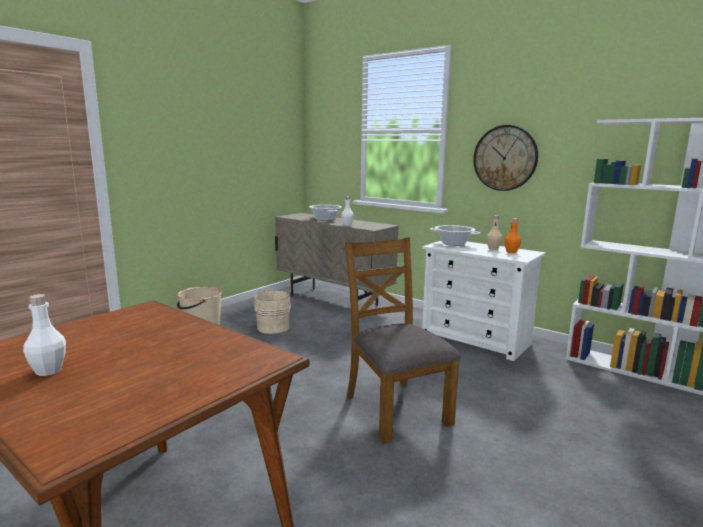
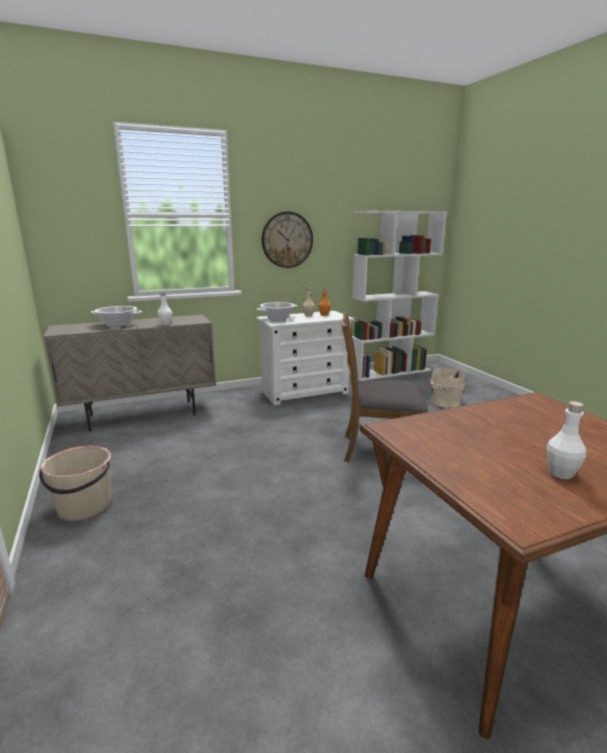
camera: 60 degrees left, 5 degrees up
(273, 327) = (159, 460): beige bucket -> beige bucket (443, 401)

